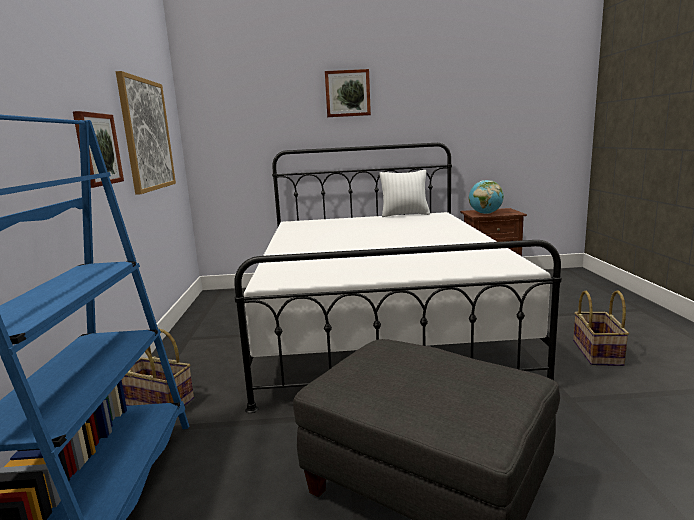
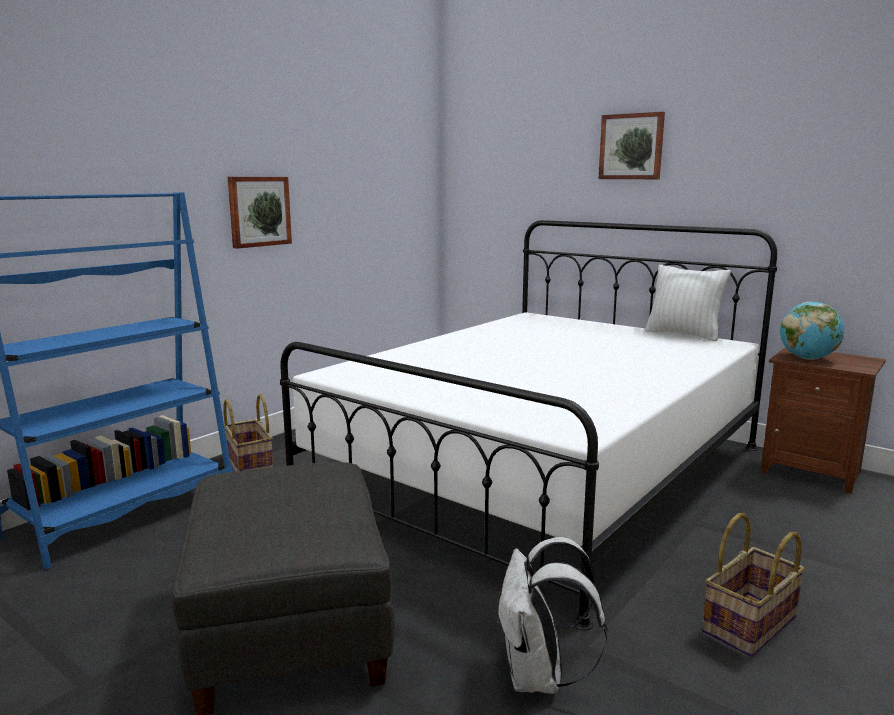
camera: 40 degrees right, 0 degrees up
(147, 135) = (359, 194): picture -> none
(585, 424) = (539, 677): none -> white backpack

